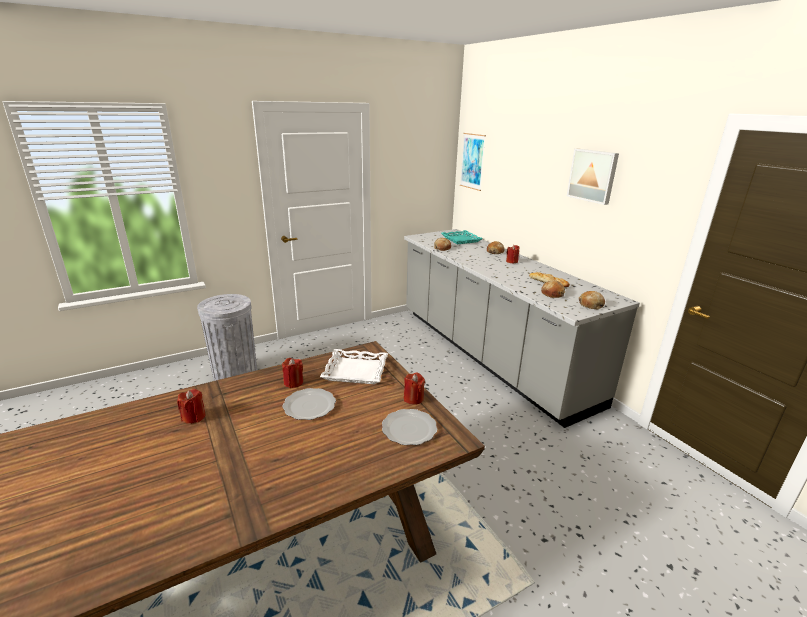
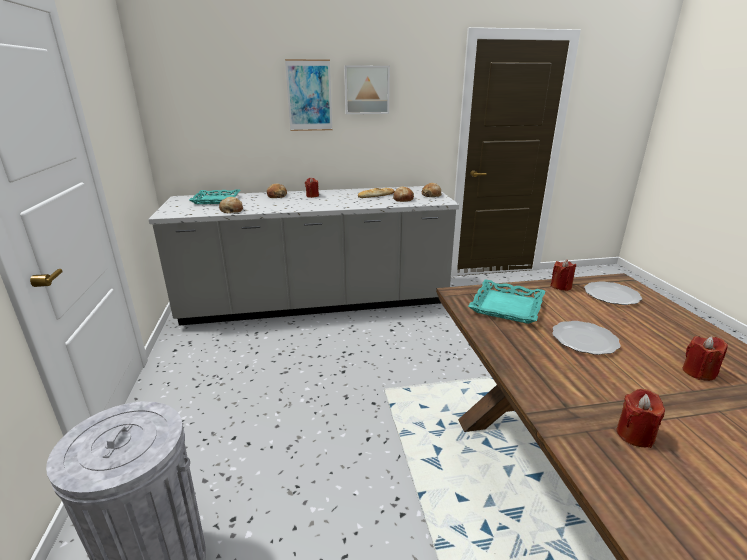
camera: 70 degrees left, 0 degrees up
(293, 382) = (533, 346): red candle -> red candle (698, 372)
(356, 370) = (506, 306): white tray -> turquoise tray
(472, 161) = (177, 100): picture -> picture (309, 96)

